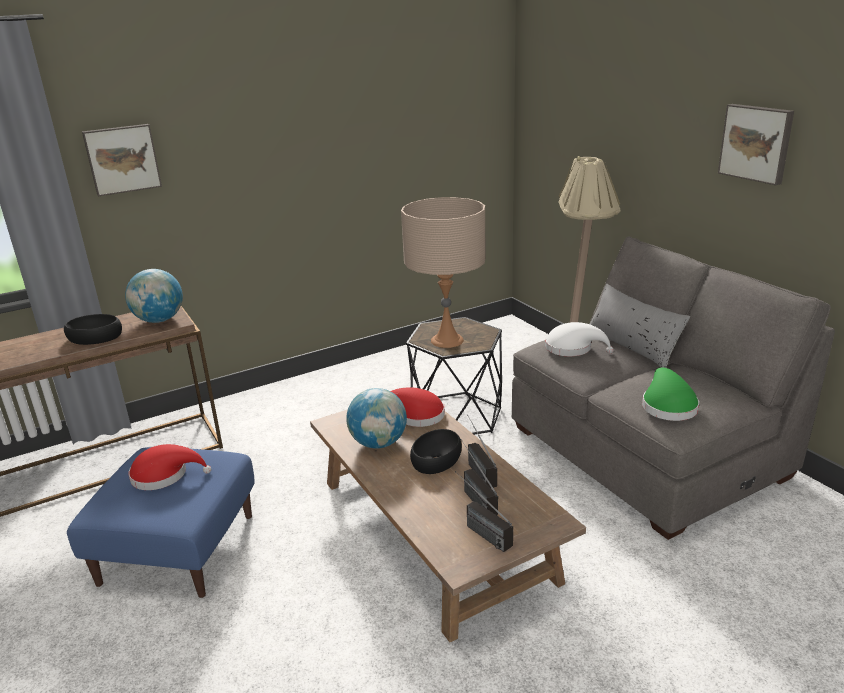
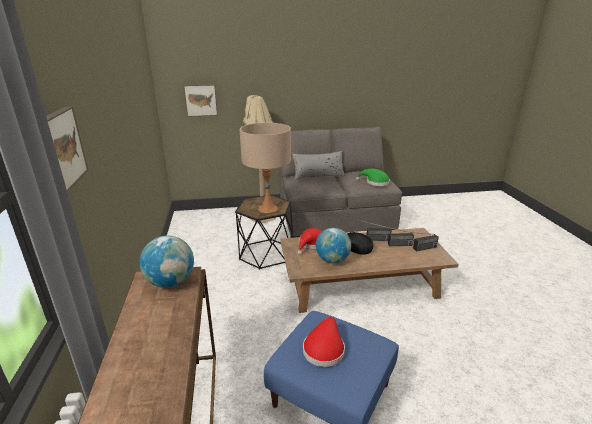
camera: 70 degrees left, 0 degrees up
(94, 337) = (166, 322): black bowl -> none
(572, 348) = (310, 185): white hat -> none
(756, 143) = (331, 74): picture -> picture (201, 100)

